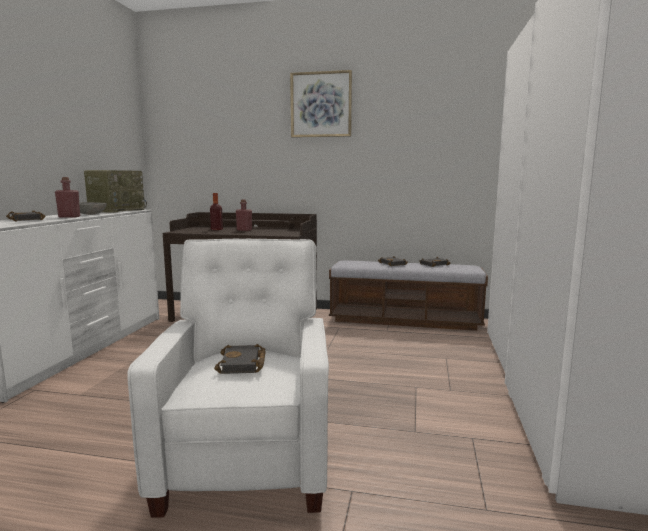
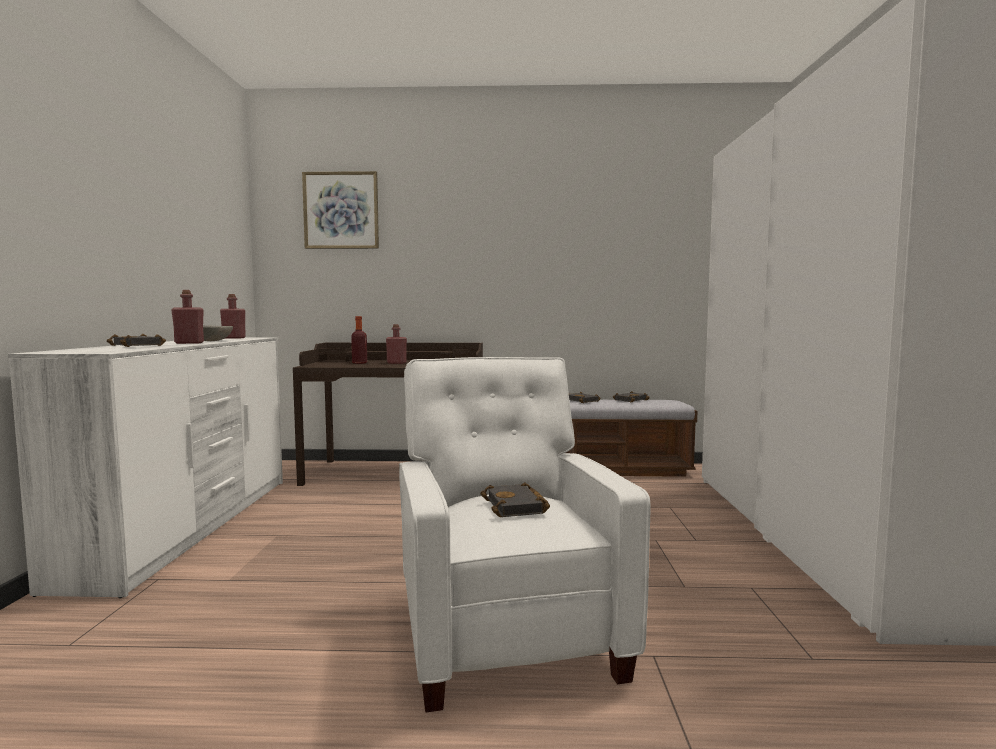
camera: 10 degrees left, 5 degrees down
(117, 210) = (234, 338): radio -> red bottle
(321, 105) = (488, 211): picture -> picture (341, 210)

